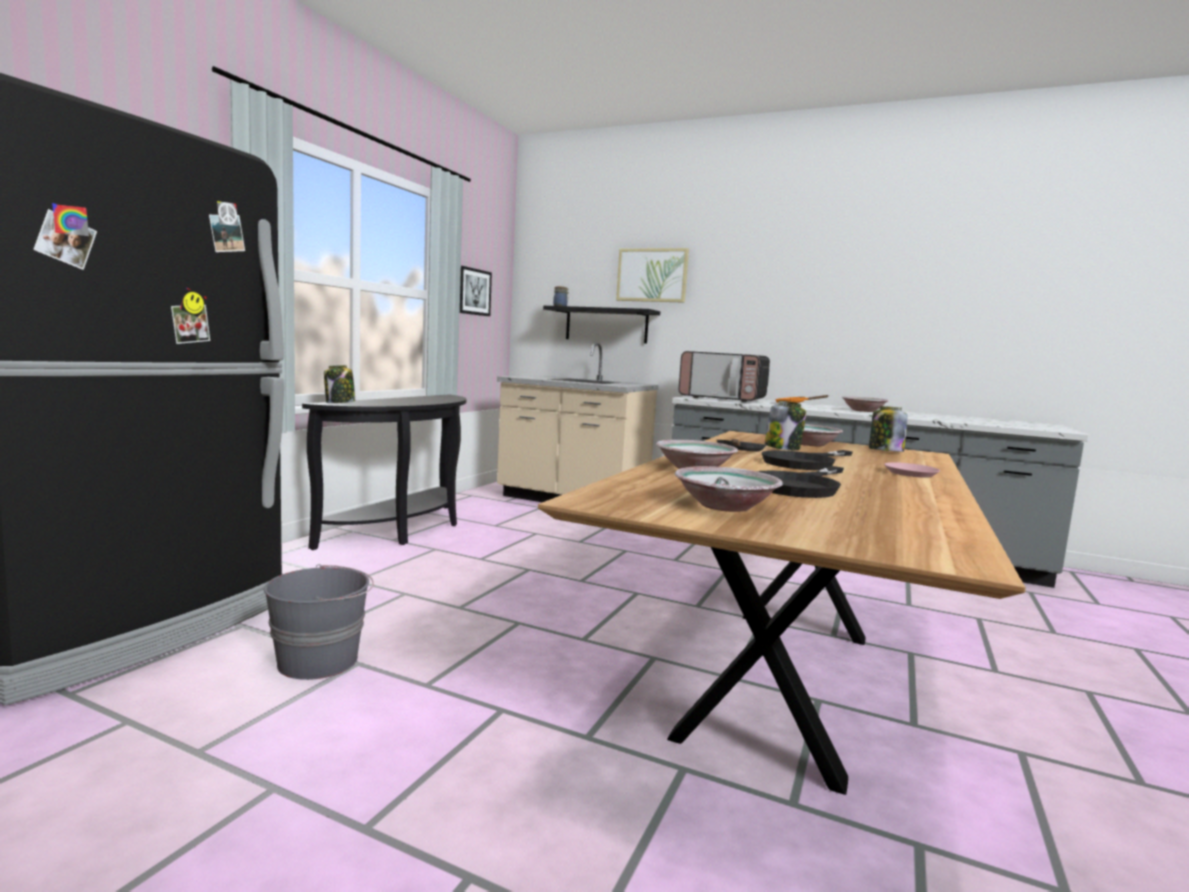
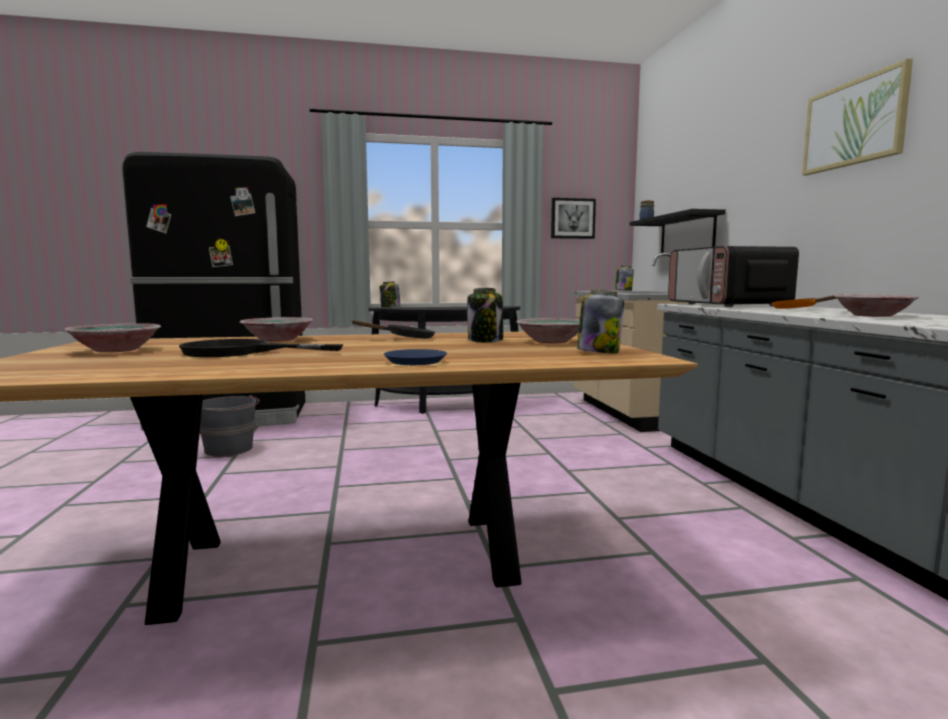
camera: 55 degrees right, 0 degrees up
(539, 376) = (623, 290): none -> jar
(652, 275) = (720, 170): picture -> picture (854, 123)
(805, 463) = (393, 347): black frying pan -> none
(911, 473) = (416, 361): pink plate -> blue plate

